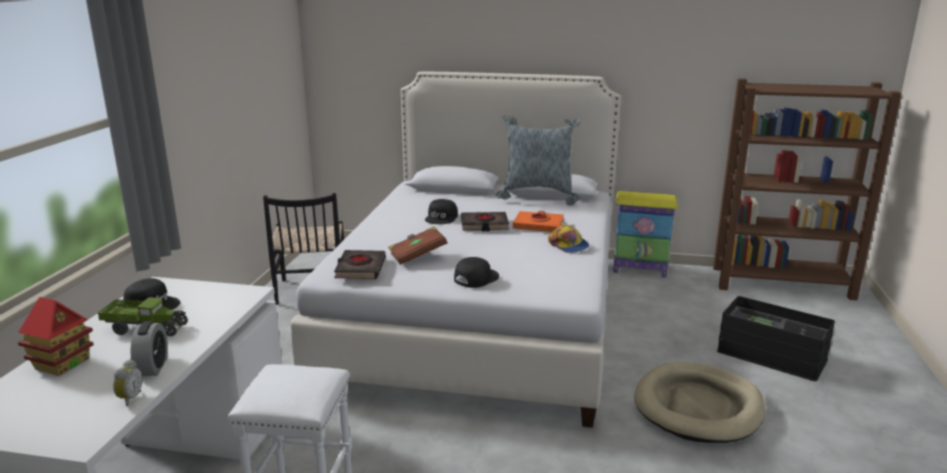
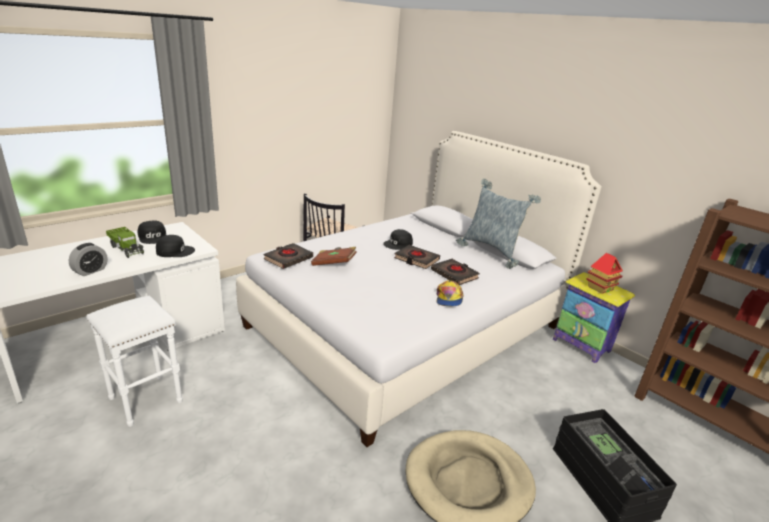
camera: 35 degrees right, 5 degrees up
(62, 364) = (69, 252): toy house -> toy house (600, 288)
(129, 398) = (53, 283): alarm clock -> none
(475, 278) = (342, 294): black cap -> black cap (175, 251)
(538, 225) = (454, 274): orange book -> black book

